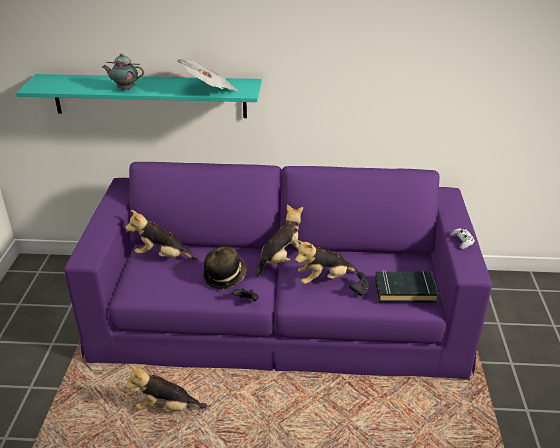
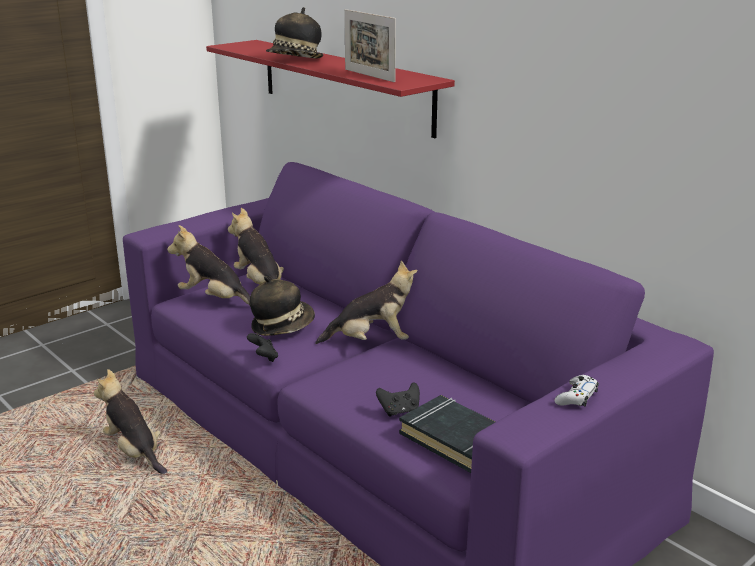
camera: 45 degrees right, 10 degrees down
(125, 89) = (295, 60): teapot -> hat
(149, 96) = (344, 85): turquoise shelf -> red shelf
(208, 90) = (369, 75): newspaper -> picture frame
(324, 279) = (379, 379): plush toy -> plush toy (215, 300)

